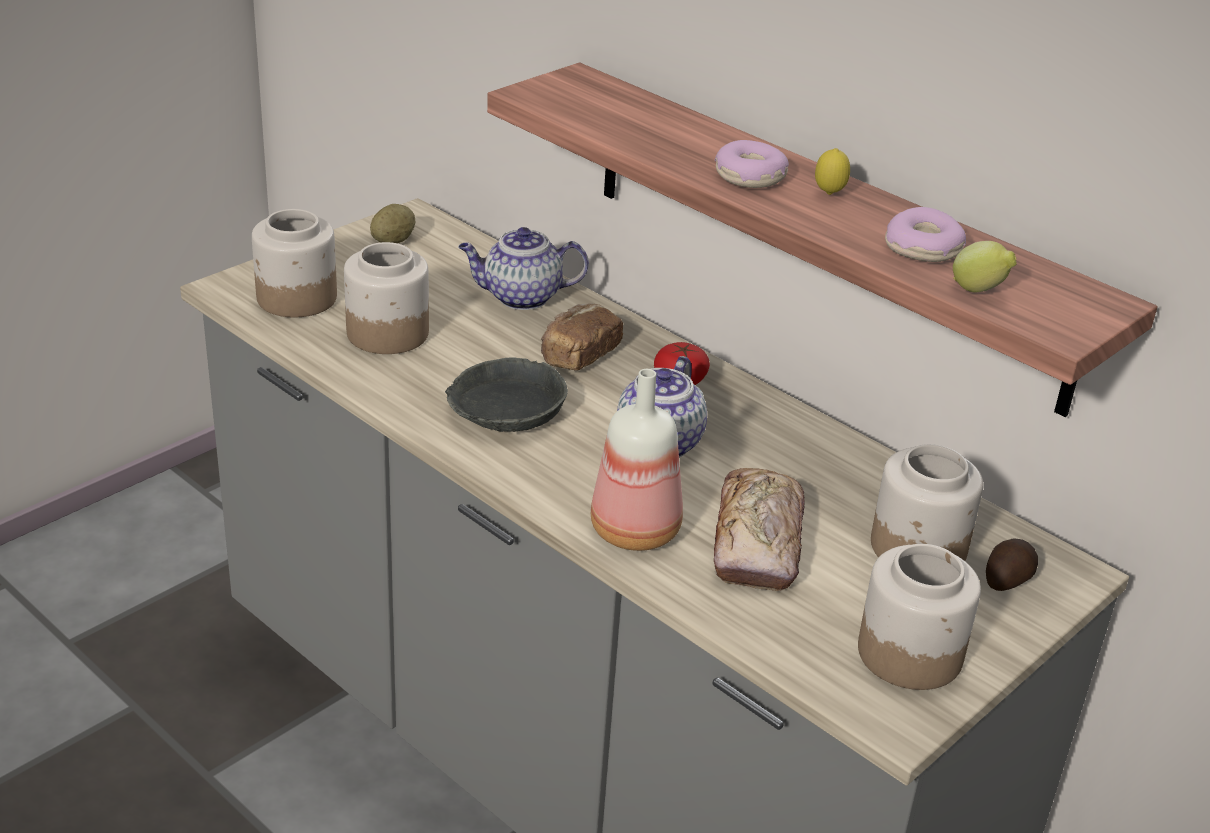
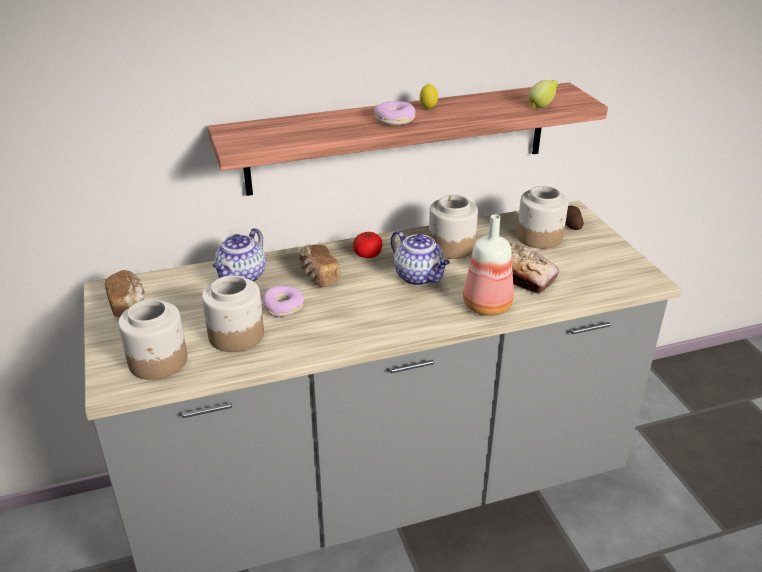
camera: 60 degrees left, 0 degrees up
(393, 241) = (128, 305): potato -> bread
(505, 409) = (352, 314): grey bowl -> none
(910, 653) = (609, 263): jar -> jar (451, 246)
(923, 248) = (496, 105): donut -> donut (283, 307)

